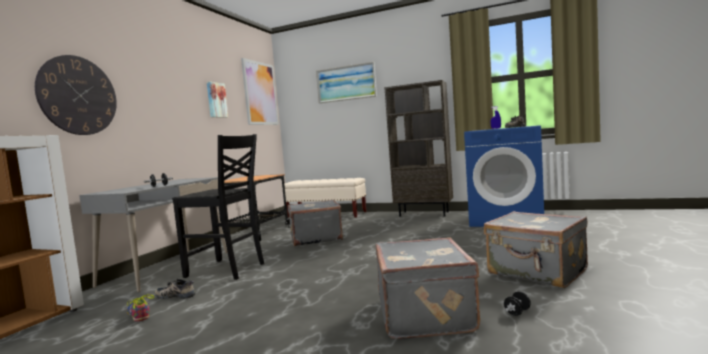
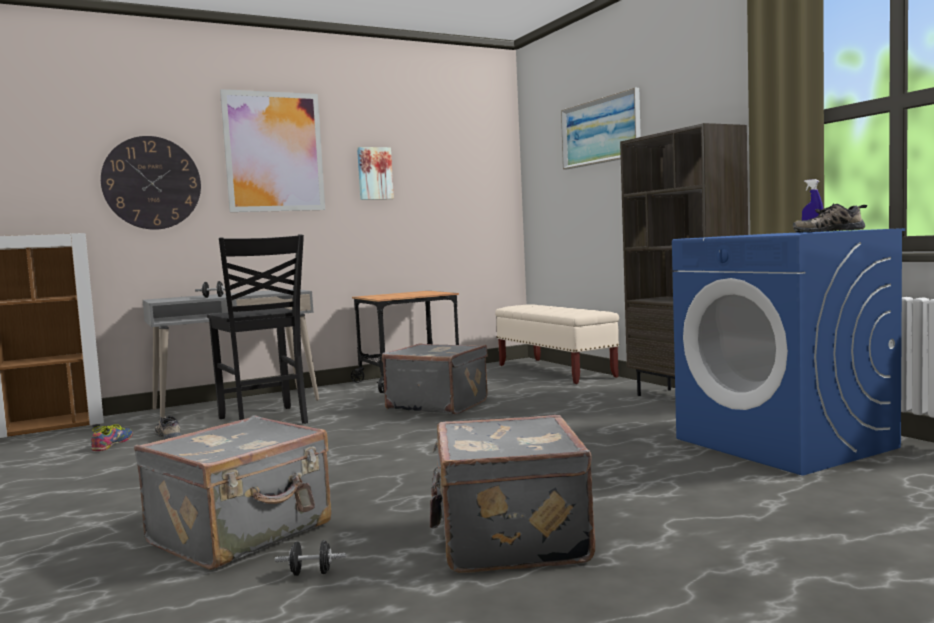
camera: 40 degrees right, 0 degrees up
(260, 93) = (475, 156): picture -> picture (274, 152)

